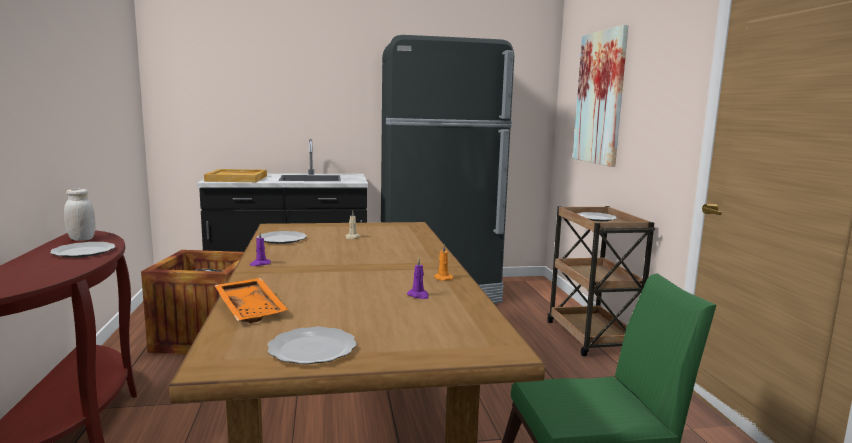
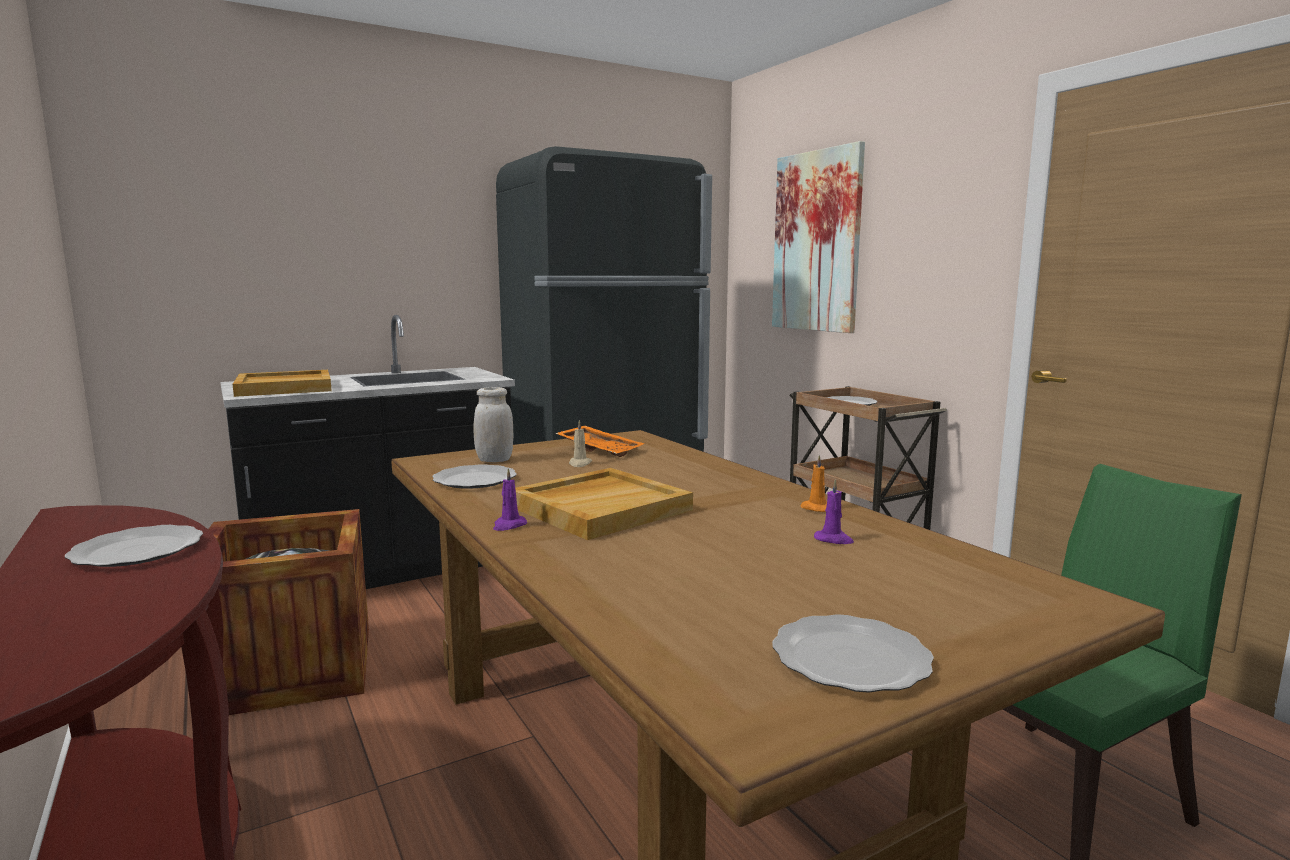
camera: 20 degrees left, 0 degrees up
(81, 239) = (92, 526): white jar -> white jar (494, 460)
(252, 309) = (632, 606): orange tray -> orange tray (601, 450)
(321, 261) = (600, 508): none -> beige tray

